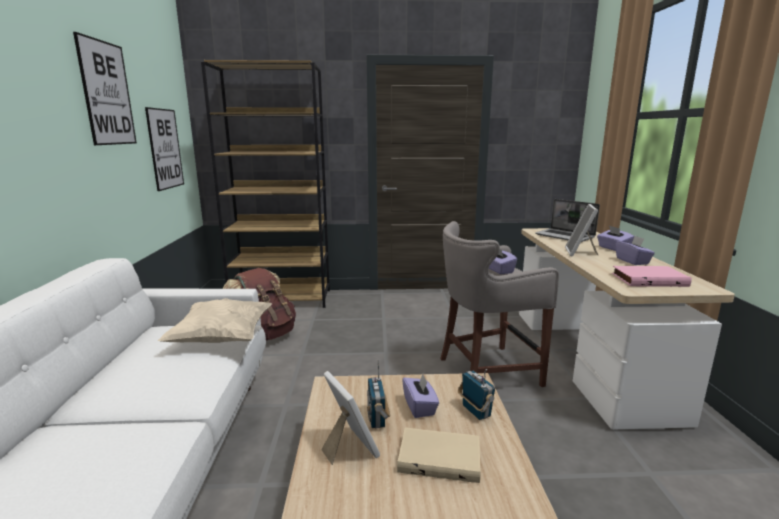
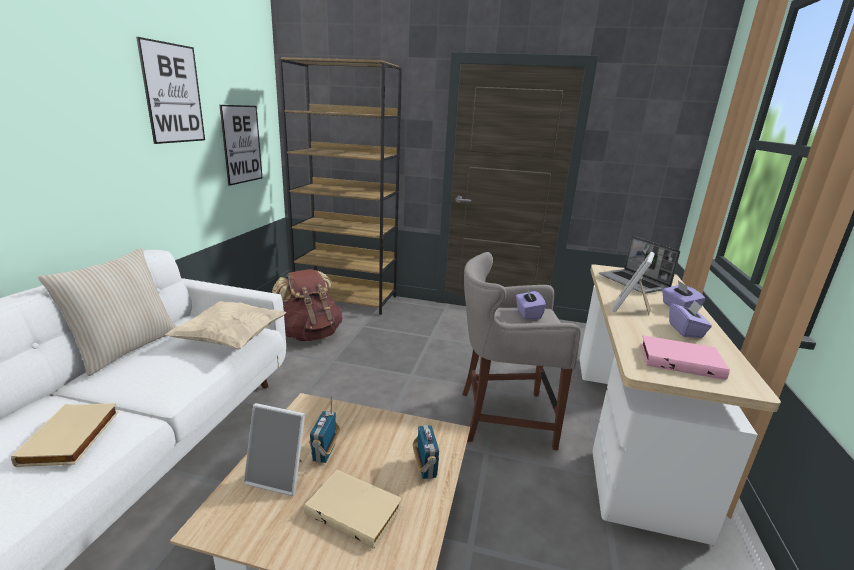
camera: 15 degrees right, 5 degrees up
(107, 365) = (126, 348): none -> beige pillow
(118, 454) = (72, 438): none -> beige book
(348, 448) = (279, 476): picture frame -> picture frame turned 120 degrees clockwise
(420, 407) = (374, 449): purple tissue box -> none

